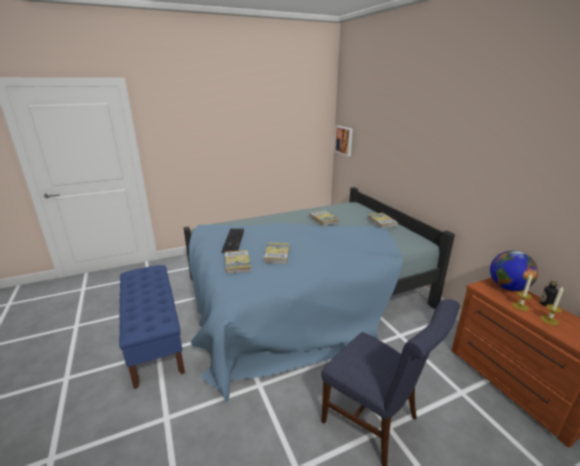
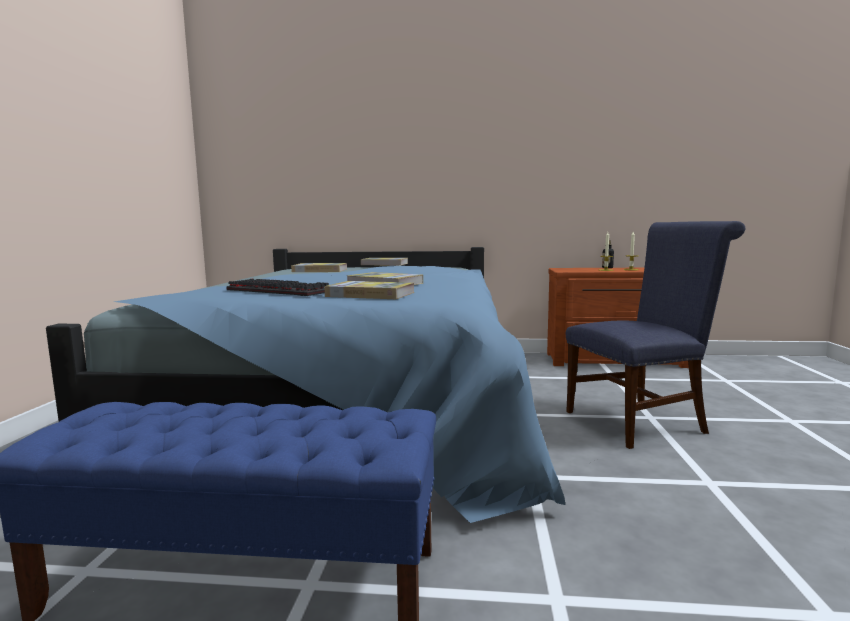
camera: 60 degrees left, 15 degrees down
(344, 140) = (231, 179): picture -> none
(507, 287) = (573, 268): globe -> none

